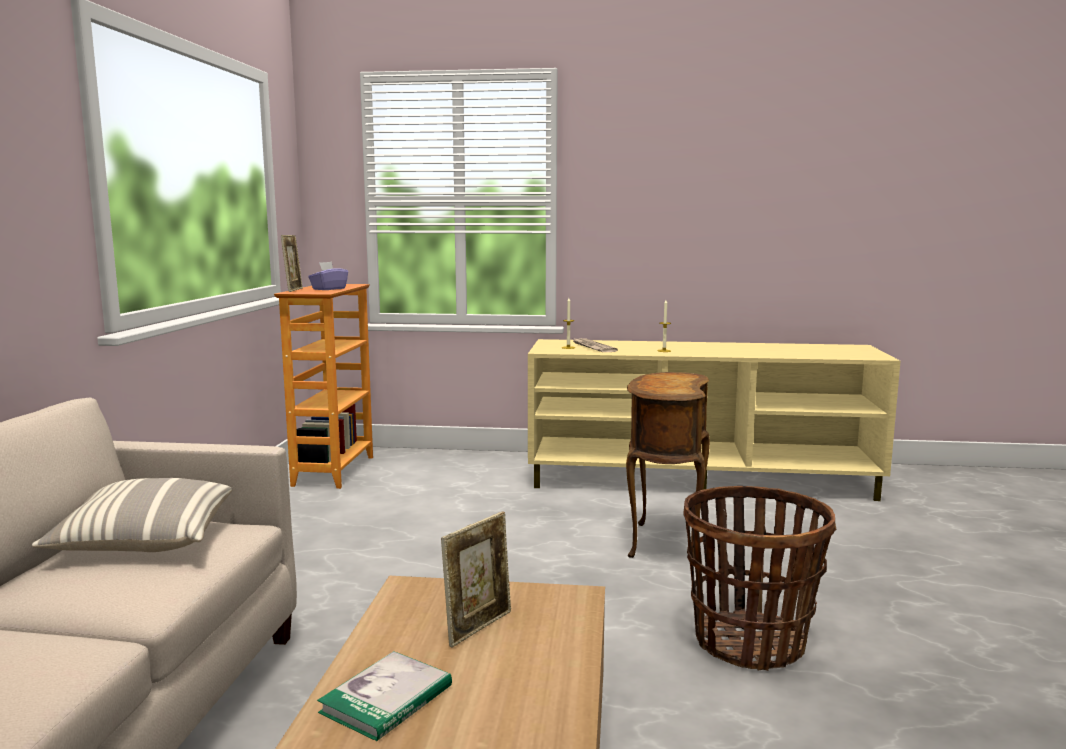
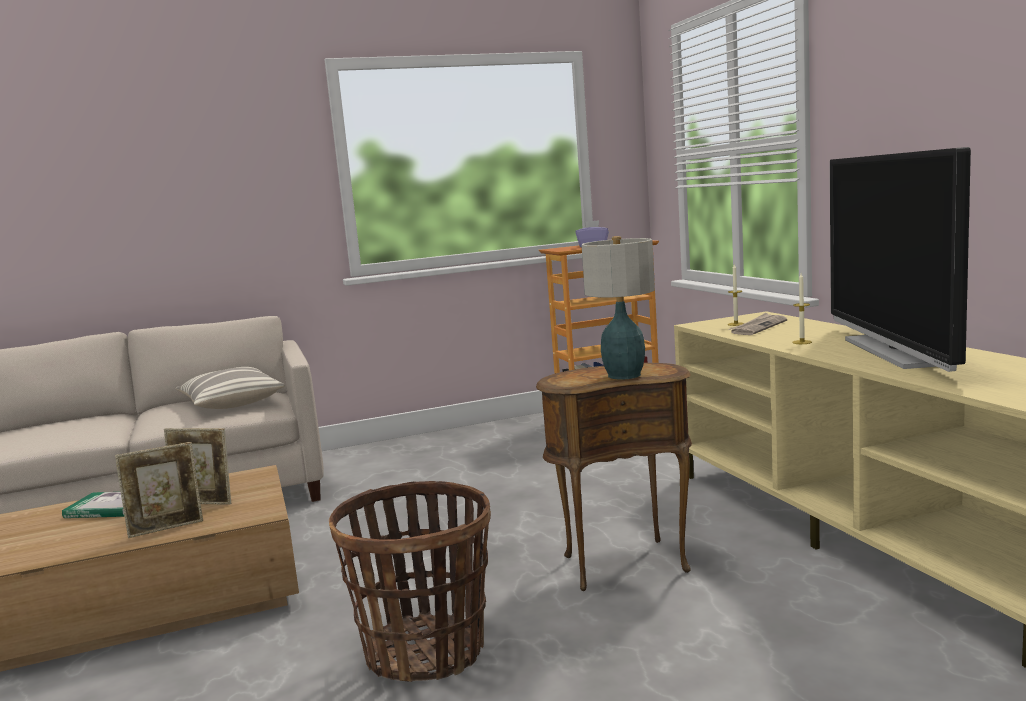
camera: 65 degrees right, 0 degrees up
(293, 290) = (567, 246): picture frame -> picture frame (167, 528)
(684, 381) = (624, 375): none -> table lamp
(727, 348) = (895, 351): none -> television

